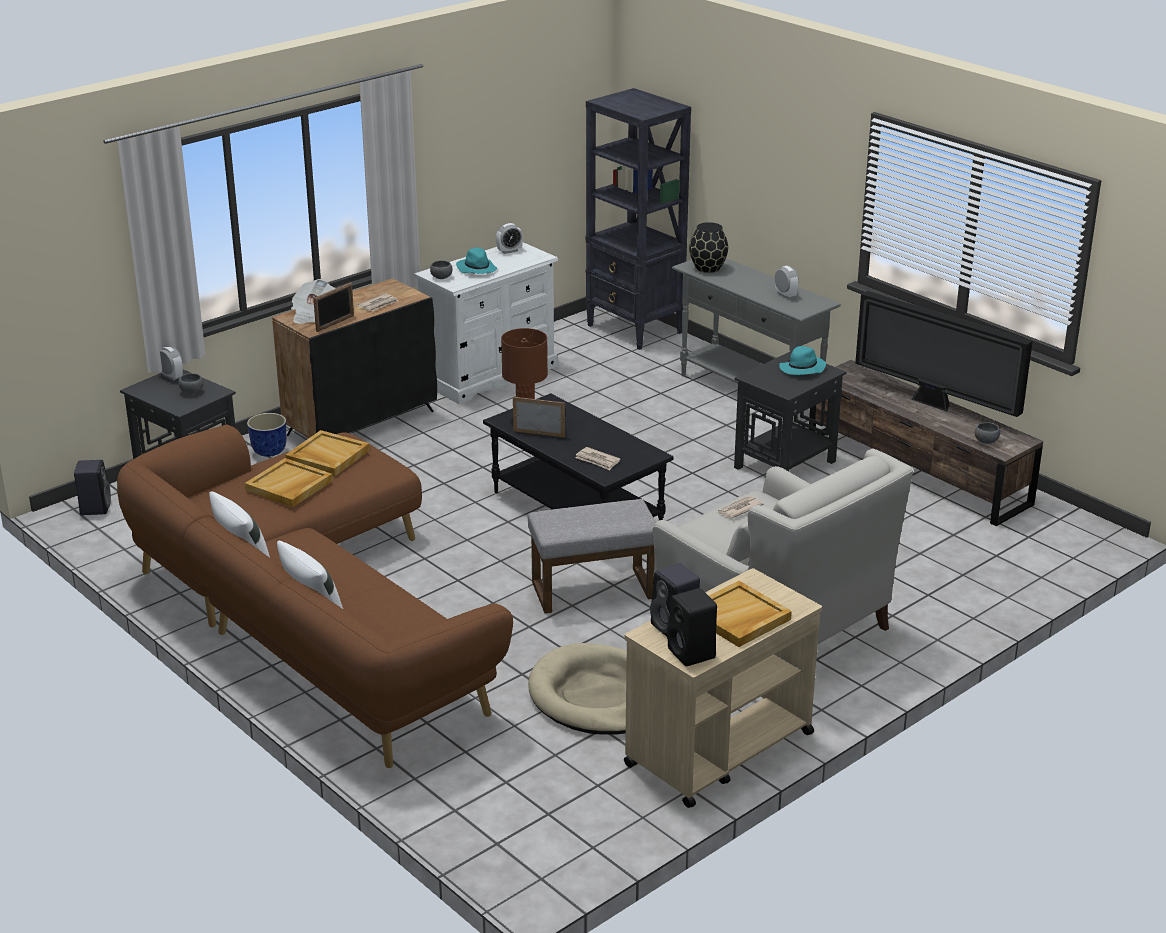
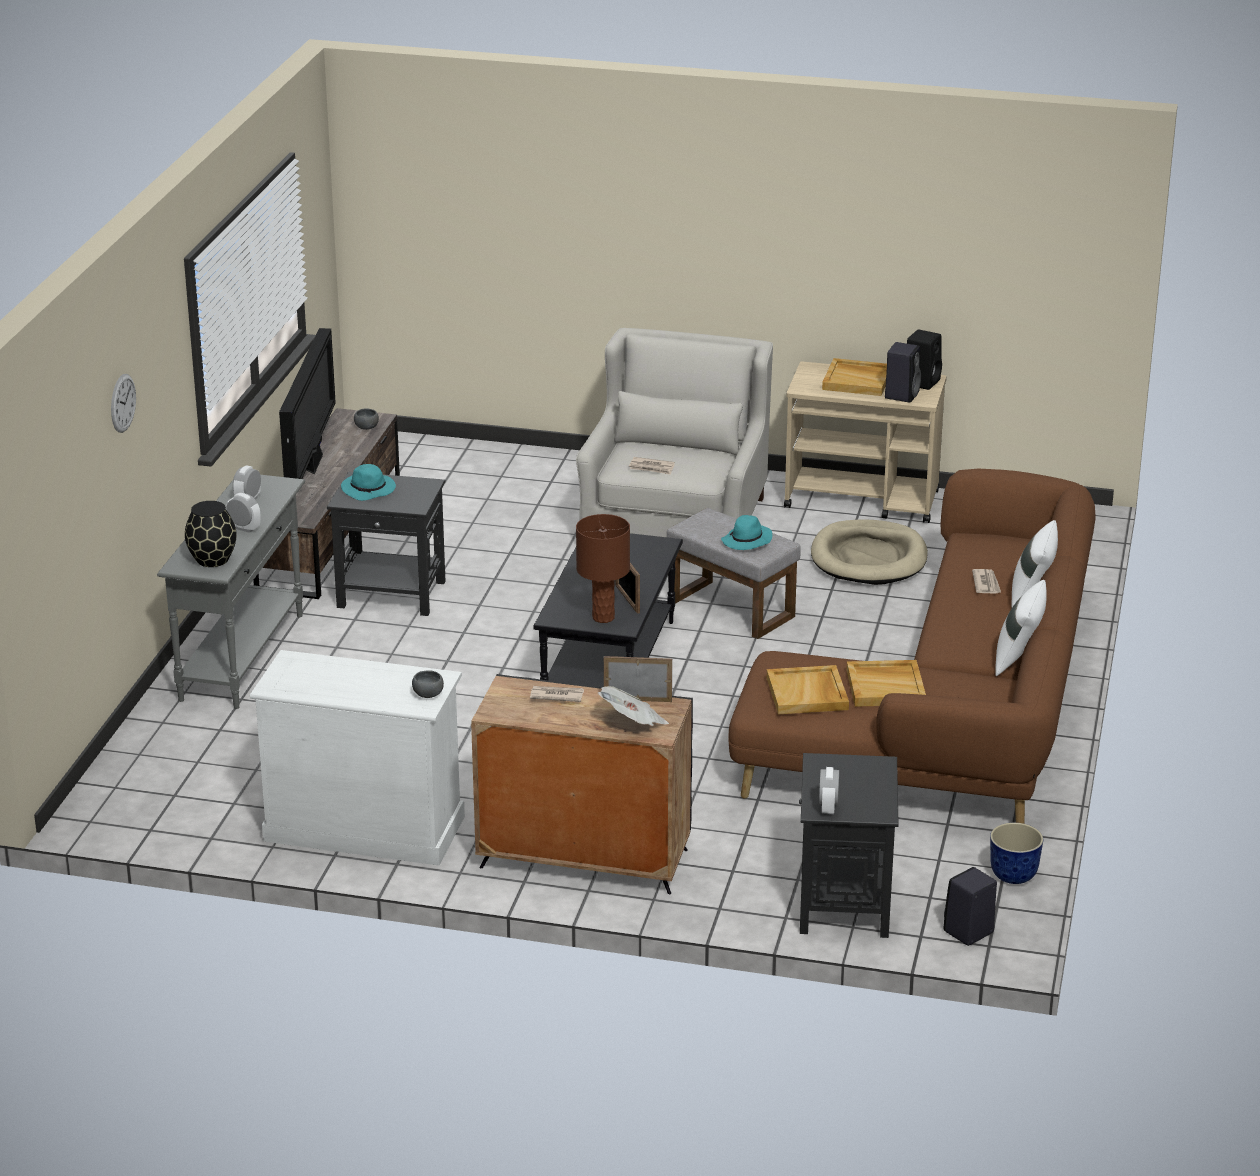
camera: 125 degrees left, 0 degrees up
(191, 392) = (841, 776): grey bowl -> none
(268, 451) = (719, 886): planter -> planter (1014, 876)
(476, 269) = (377, 683): turquoise hat -> turquoise hat (747, 541)
(509, 251) = (295, 684): alarm clock -> alarm clock (244, 528)
(597, 460) = (641, 556): newspaper -> newspaper (986, 583)
(635, 329) = (128, 781): black bookcase -> none
(757, 136) = (123, 403): none -> wall clock

